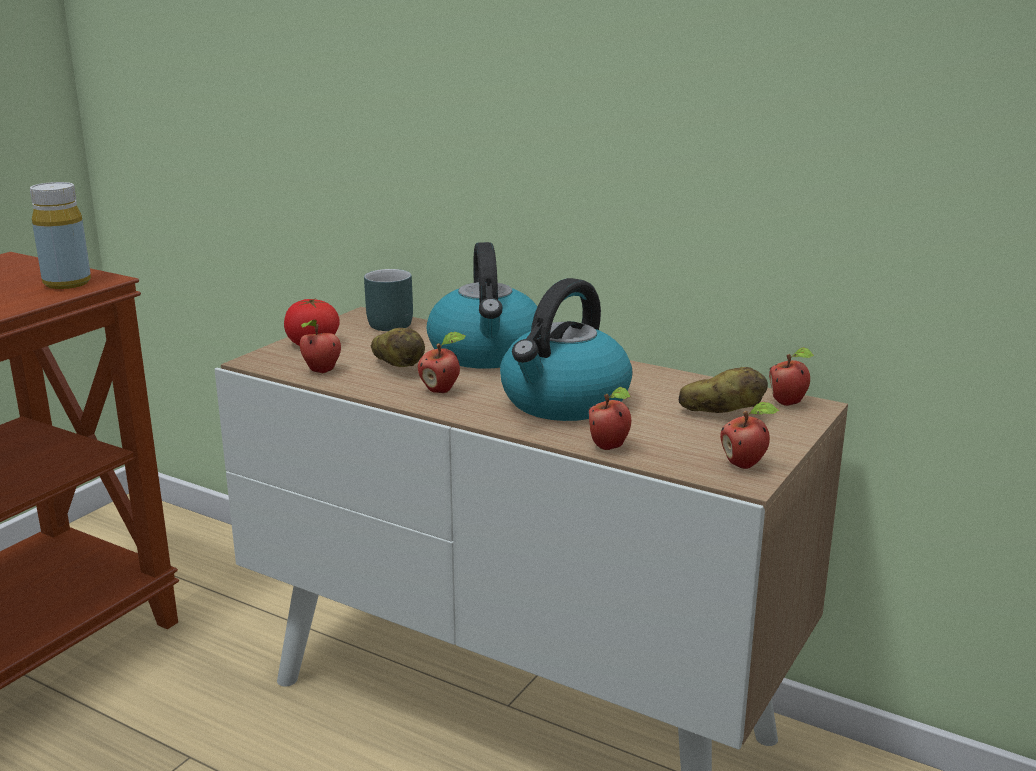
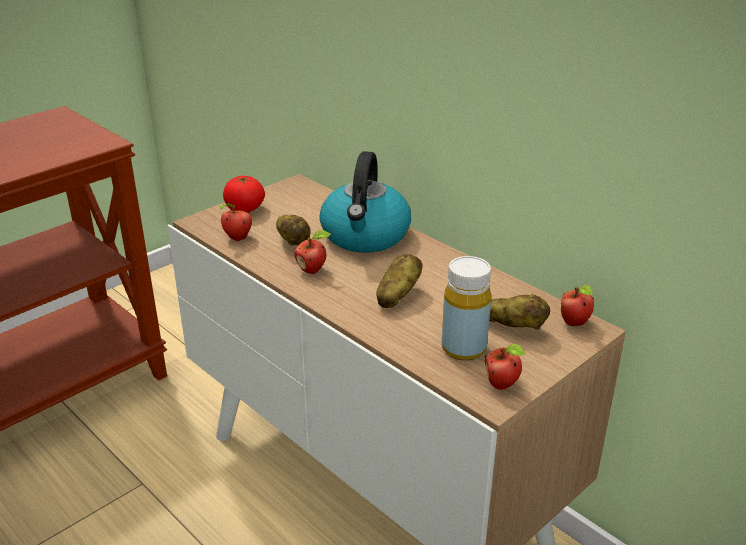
camera: 15 degrees right, 10 degrees up
(67, 283) = (83, 144): yellow bottle -> yellow bottle (463, 348)
(386, 323) = (307, 193): turquoise mug -> none
(564, 402) = (397, 296): kettle -> potato
(610, 447) = (407, 348): apple -> none

